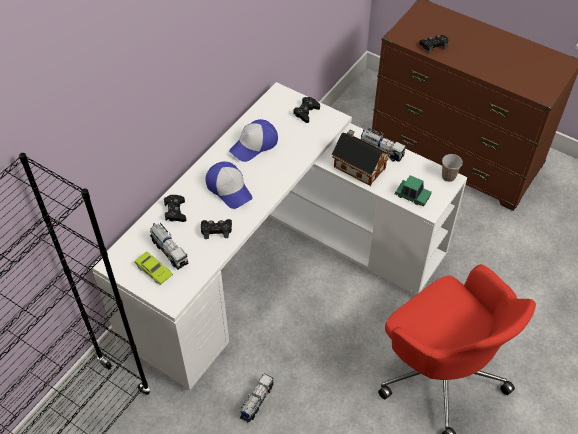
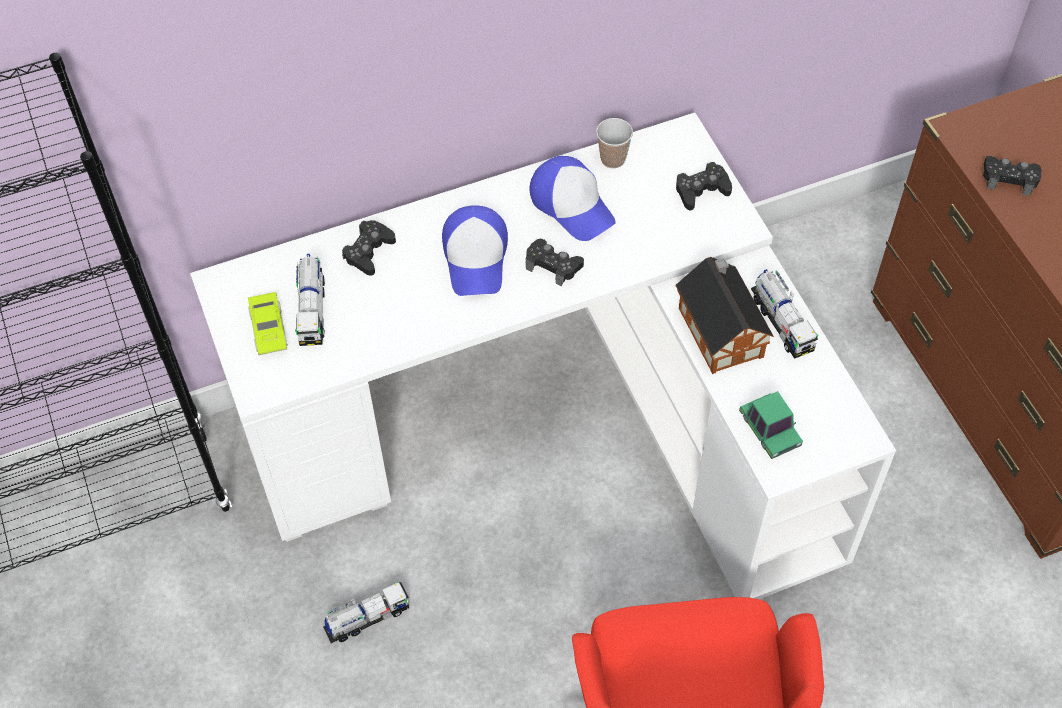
camera: 35 degrees right, 5 degrees up
(216, 230) = (404, 315): black game controller -> black game controller (553, 265)
(254, 145) = (572, 205): cap -> cap turned 120 degrees counterclockwise
(448, 176) = (862, 431): cup -> cup (613, 159)

